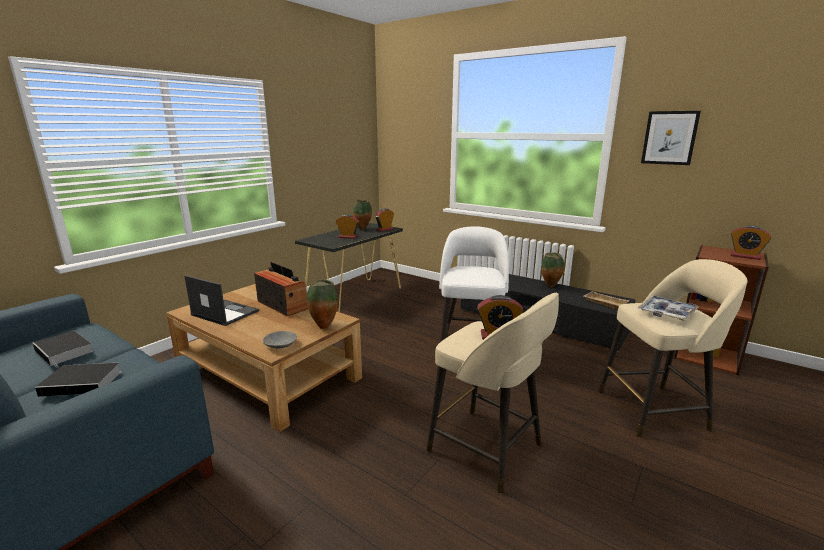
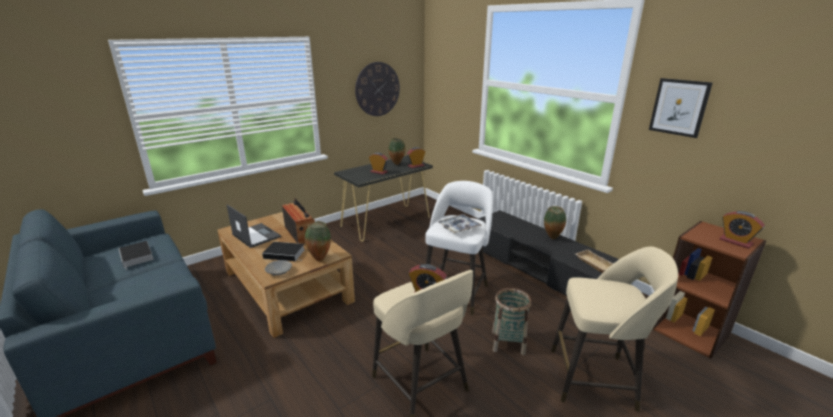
camera: 15 degrees right, 5 degrees up
(84, 383) = (136, 285): book -> book (285, 253)
(333, 147) = (377, 89): none -> wall clock
(552, 391) = (508, 342): none -> basket
(667, 313) = (604, 295): tray -> tray (459, 227)

